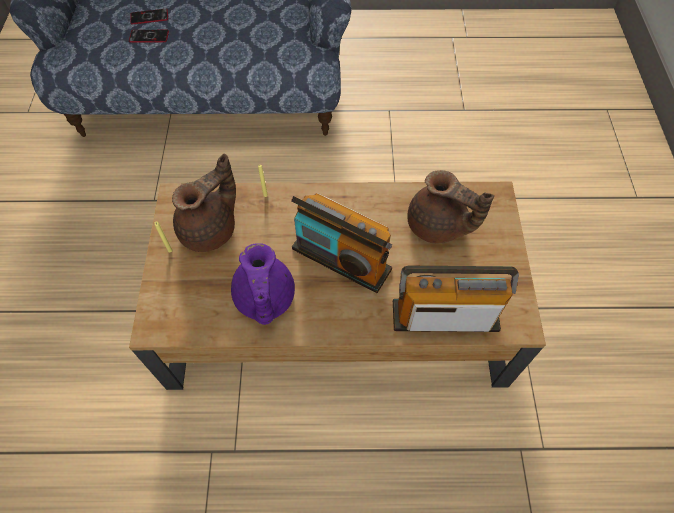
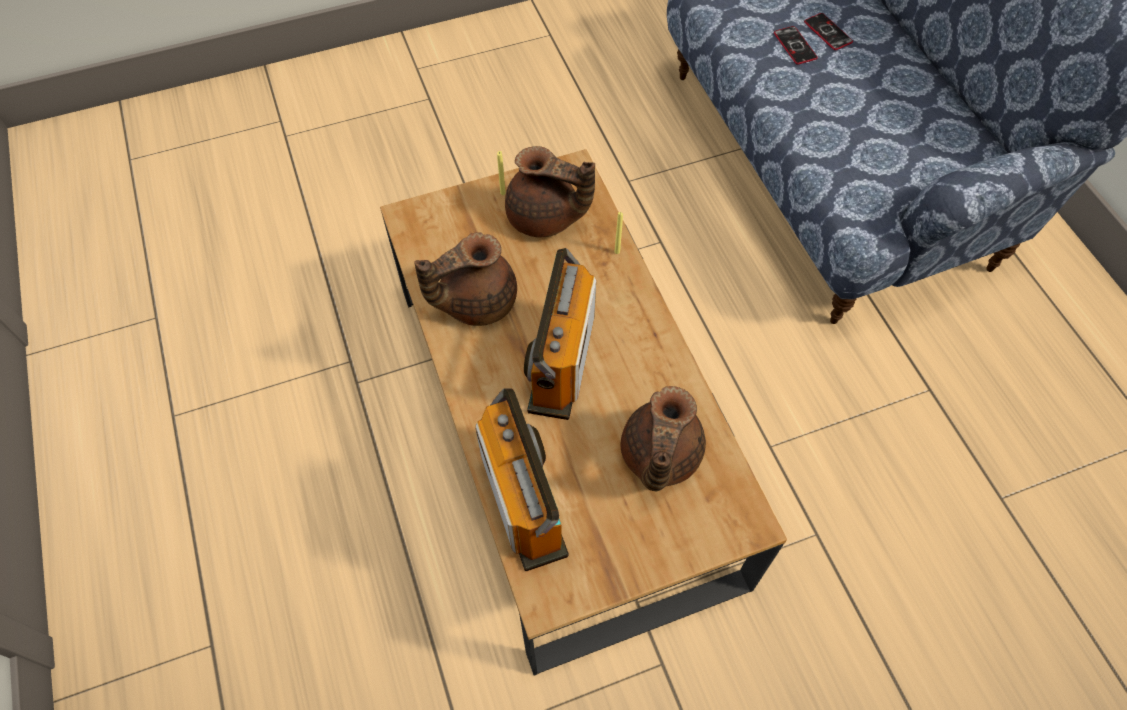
camera: 70 degrees right, 0 degrees up
(264, 300) = (475, 301): purple teapot -> brown teapot

